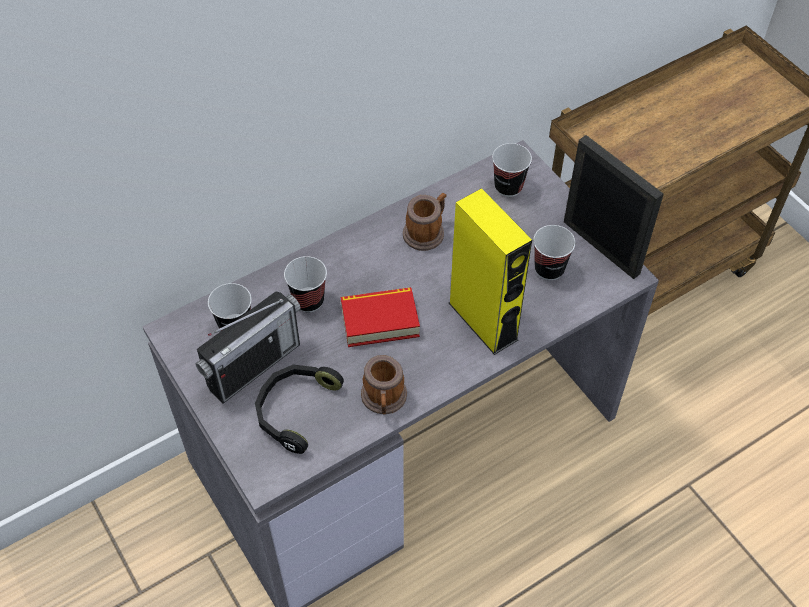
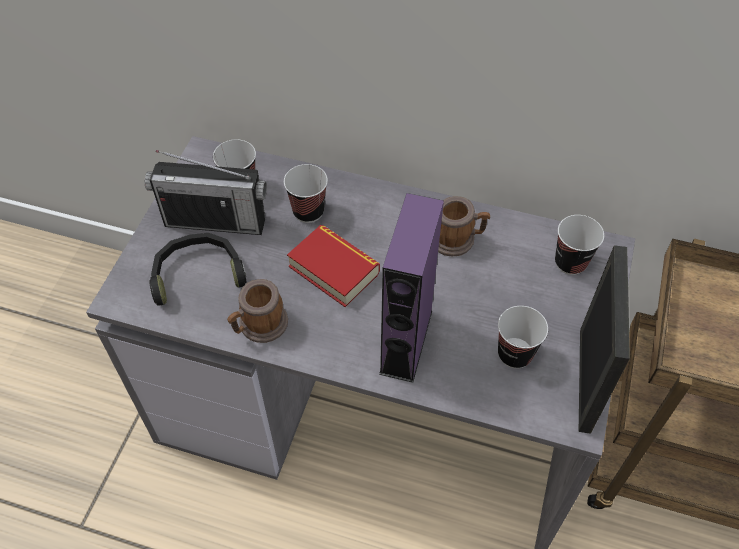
camera: 50 degrees right, 0 degrees up
(483, 321) = (406, 342): yellow speaker -> purple speaker

